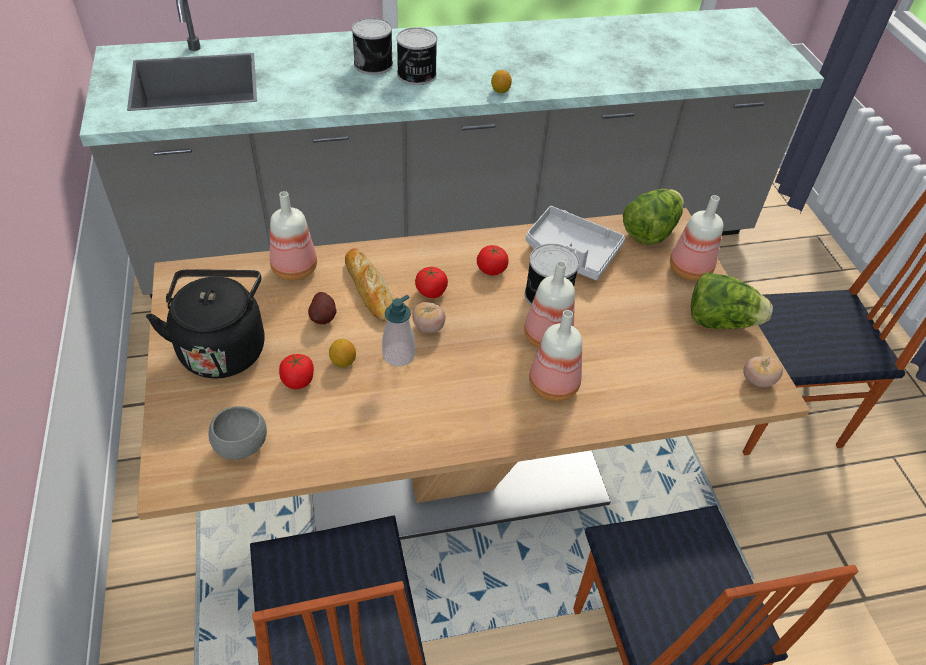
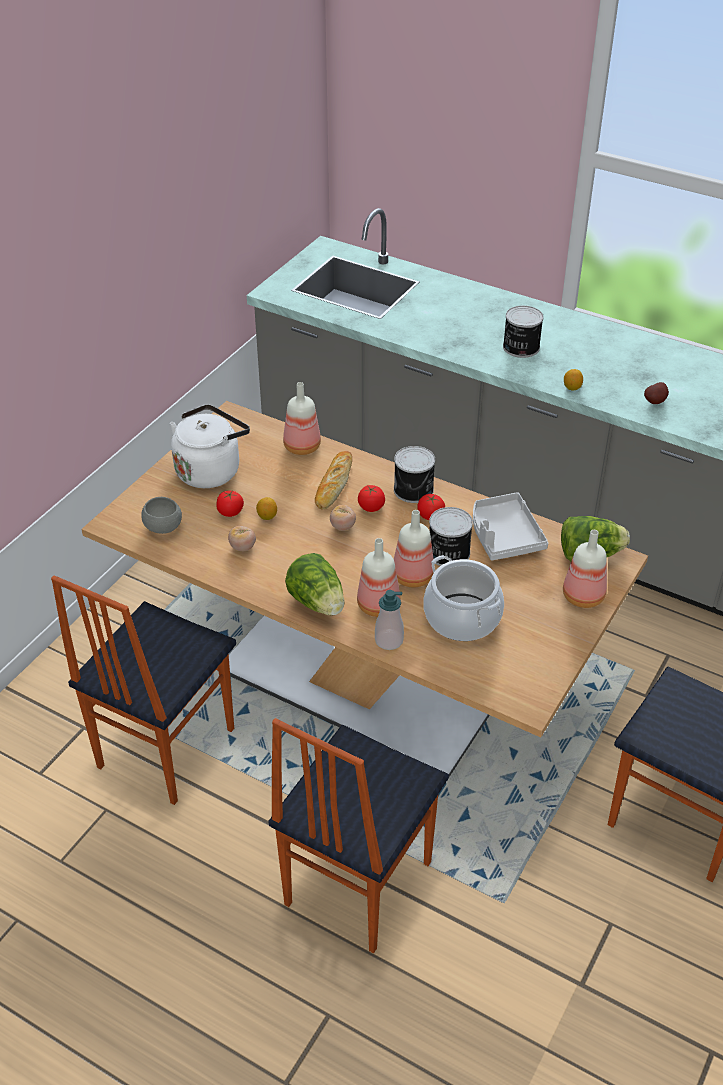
camera: 45 degrees right, 5 degrees down
(223, 347) = (210, 470): black kettle -> white kettle
(324, 318) = (286, 485): potato -> potato (656, 402)
(374, 64) = (498, 326): can -> can (414, 490)
(398, 355) = (304, 532): soap dispenser -> soap dispenser (389, 640)
(632, 349) = (462, 618): none -> cooking pot
(720, 321) = (556, 641): lettuce -> lettuce (318, 602)
(757, 380) = (528, 690): tomato -> tomato (242, 547)

